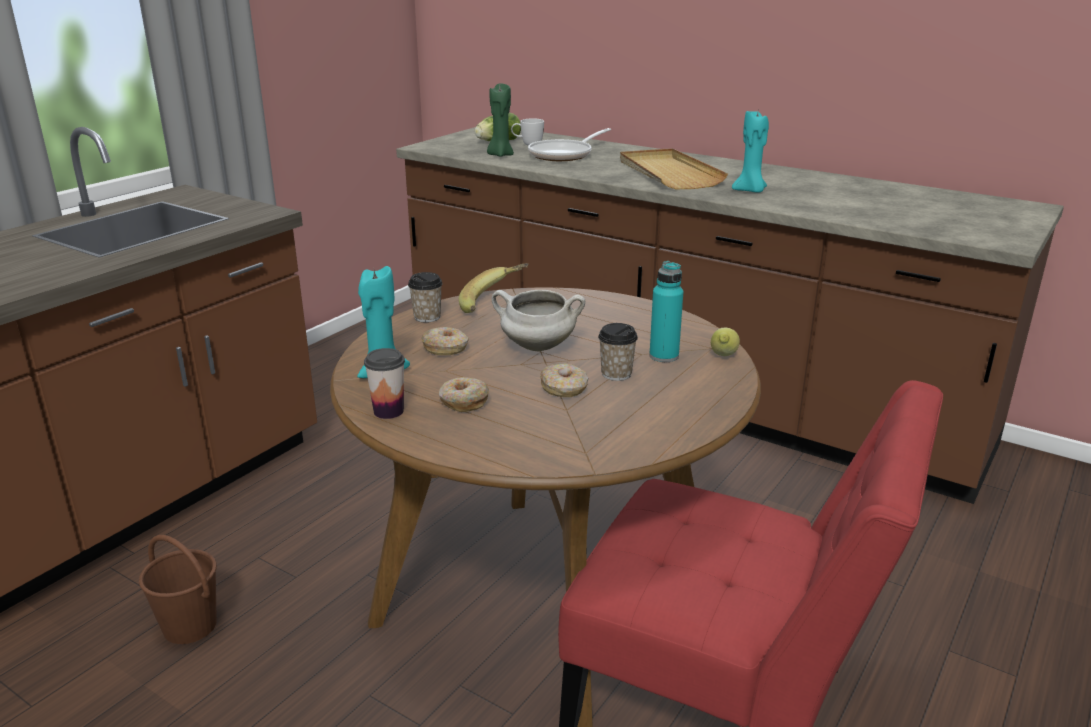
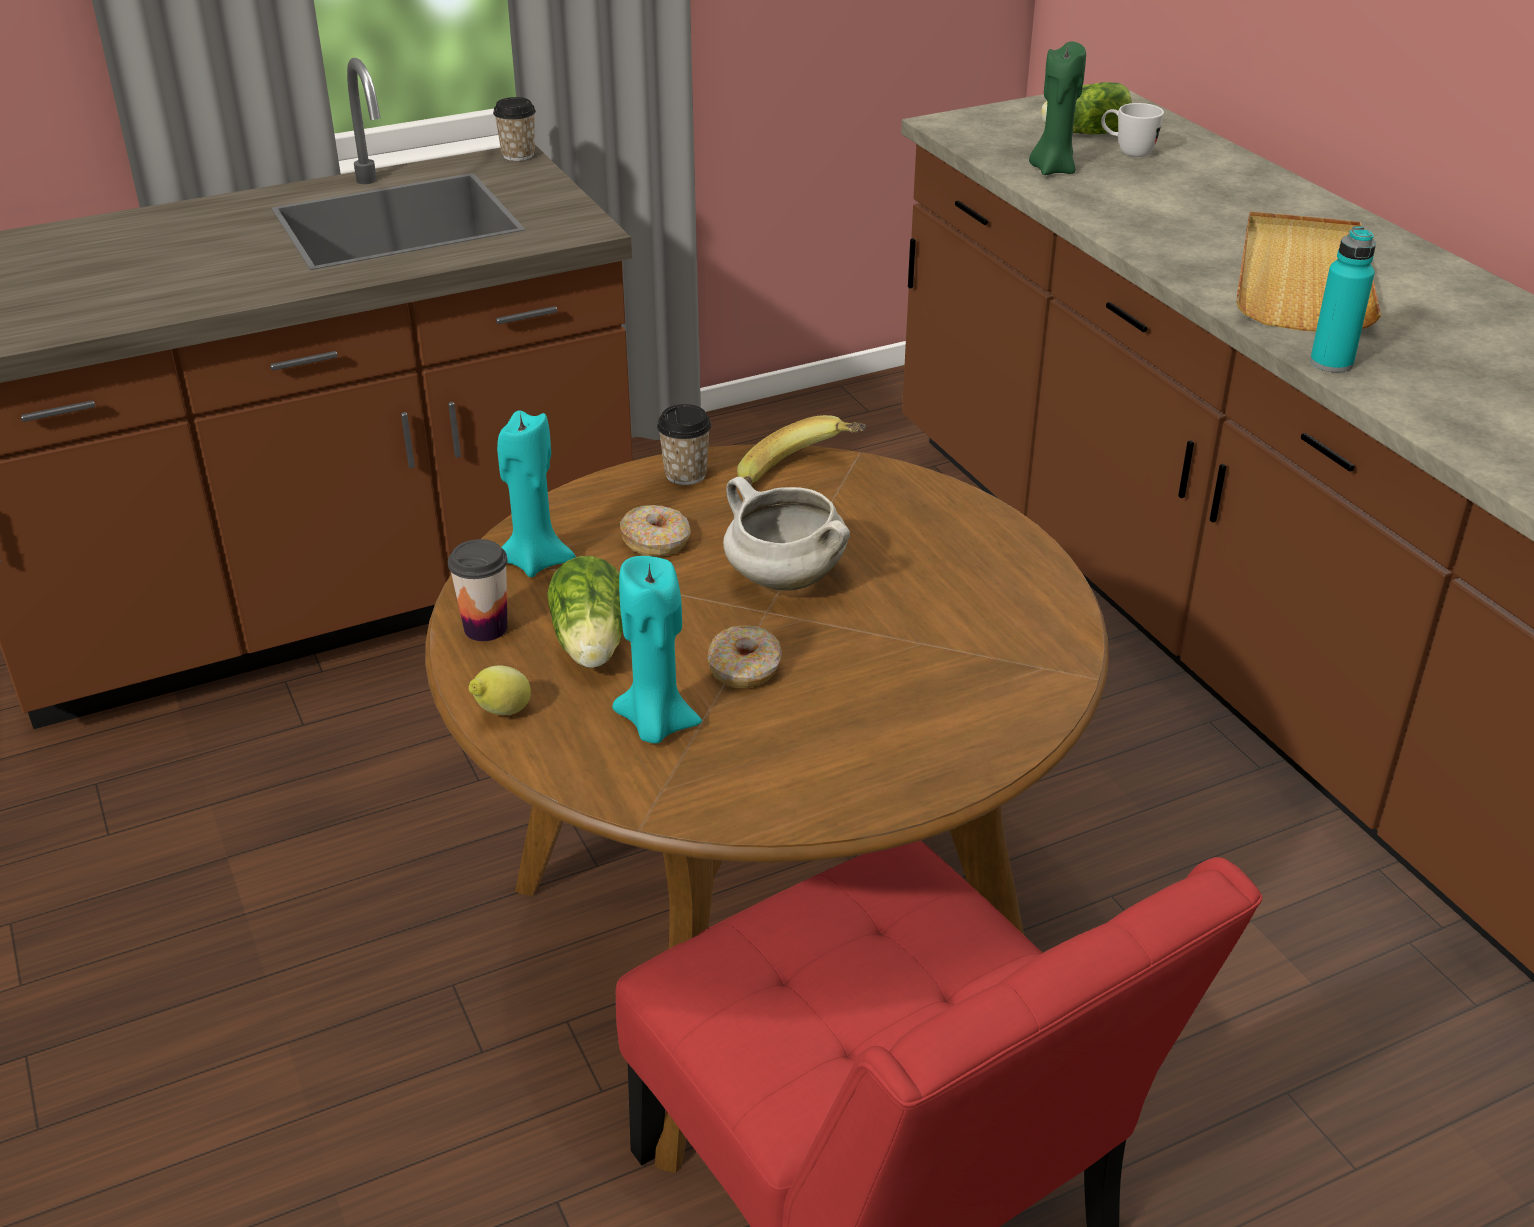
camera: 30 degrees right, 10 degrees up
(189, 626) = (319, 799): brown bucket -> none
(463, 402) = (590, 645): donut -> lettuce
(564, 155) = (1164, 191): frying pan -> none
(616, 374) = (844, 668): cup -> cup (518, 155)
(664, 356) = (951, 658): turquoise bottle -> turquoise bottle (1331, 363)
(723, 356) = (1043, 691): lemon -> lemon (501, 713)
(750, 191) = (1406, 361): turquoise candle -> turquoise candle (656, 725)

